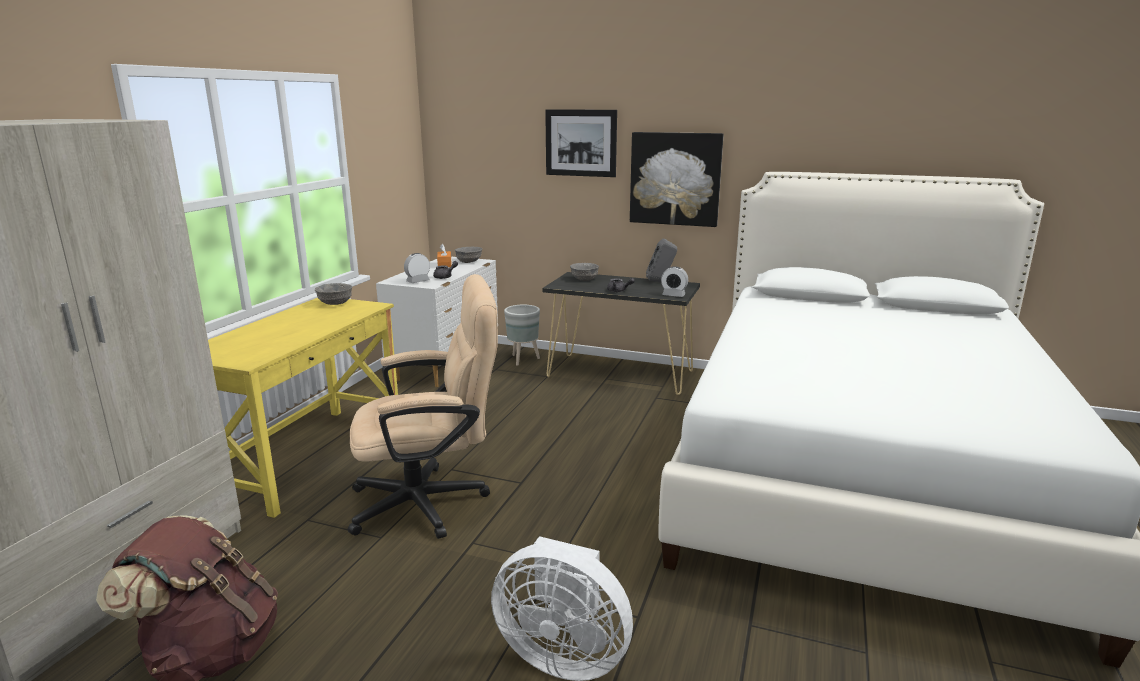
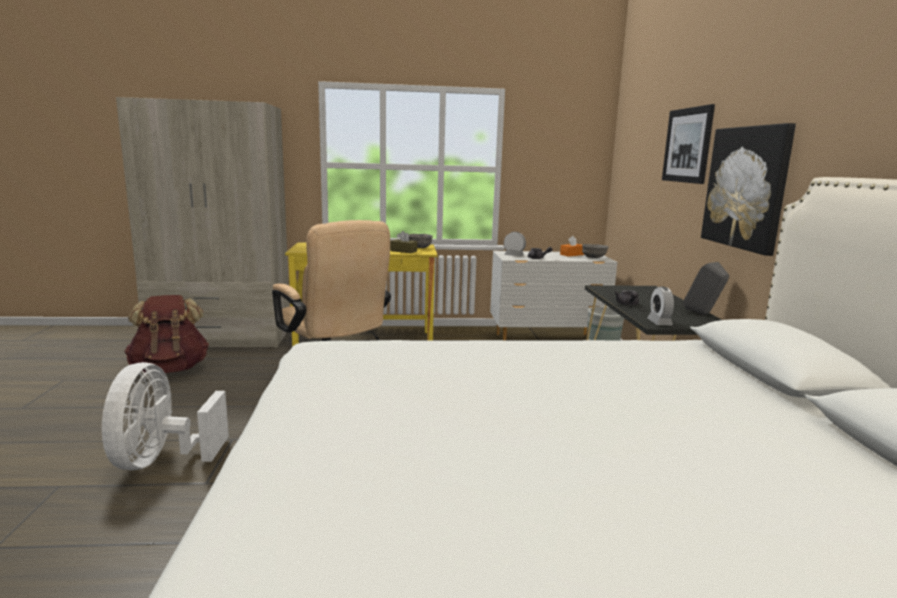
camera: 65 degrees right, 5 degrees down
(349, 313) = (403, 251): none -> brown tissue box
(584, 279) = (642, 292): grey bowl -> none

